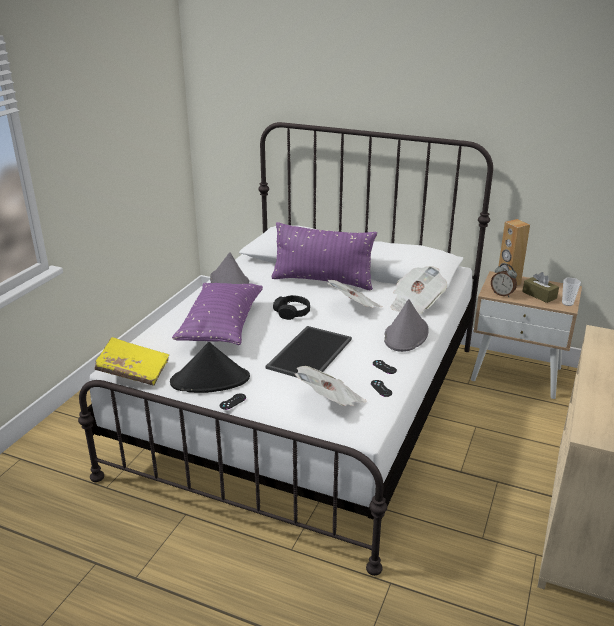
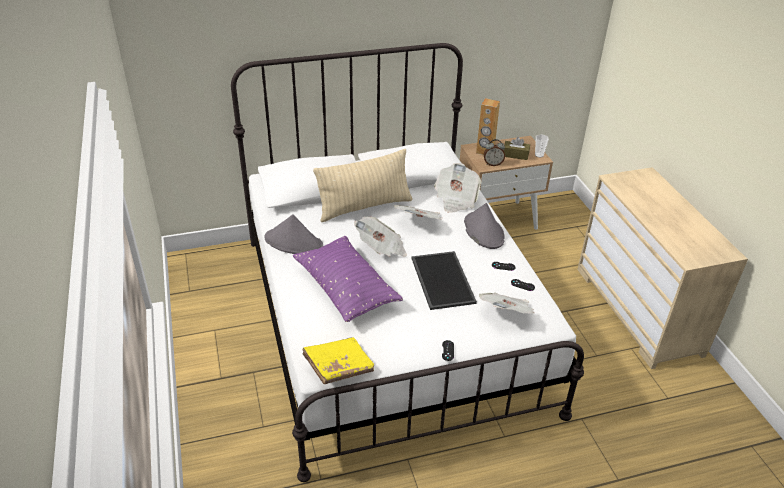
camera: 40 degrees left, 10 degrees up
(210, 380) = (406, 342): black hat -> none
(292, 312) = (381, 249): black headphones -> newspaper
(322, 281) = (364, 207): purple pillow -> beige pillow

